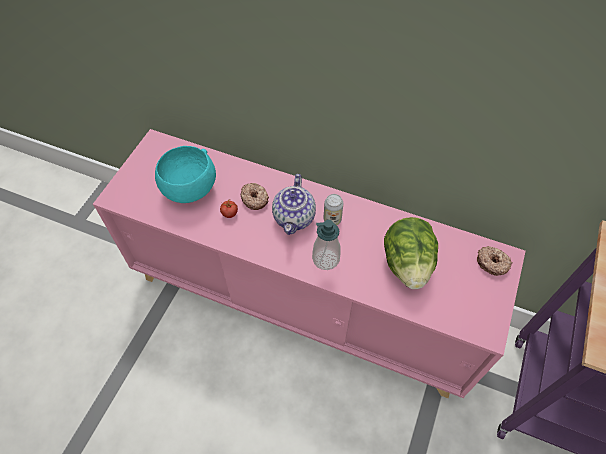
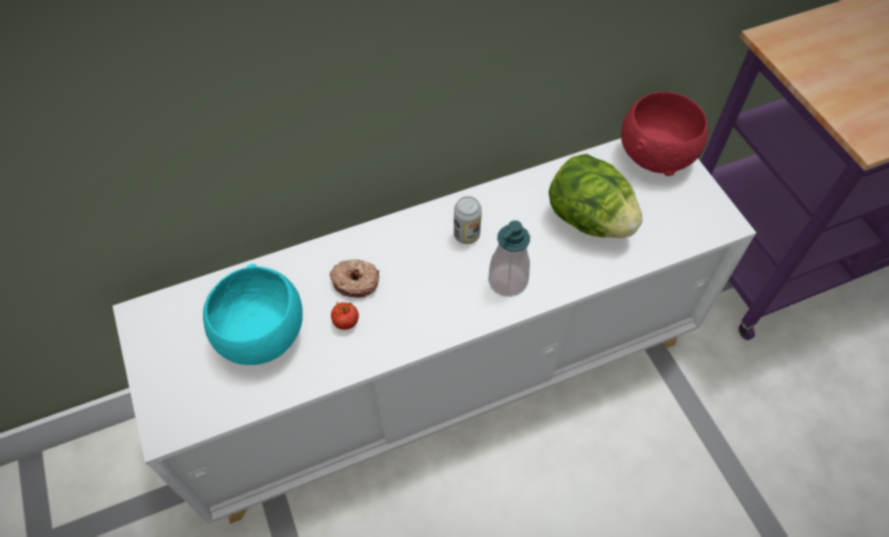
camera: 45 degrees left, 0 degrees up
(294, 218) = (425, 266): teapot -> none
(304, 301) = (445, 377): pink cabinet -> white cabinet
(492, 263) = (657, 156): donut -> red bowl

